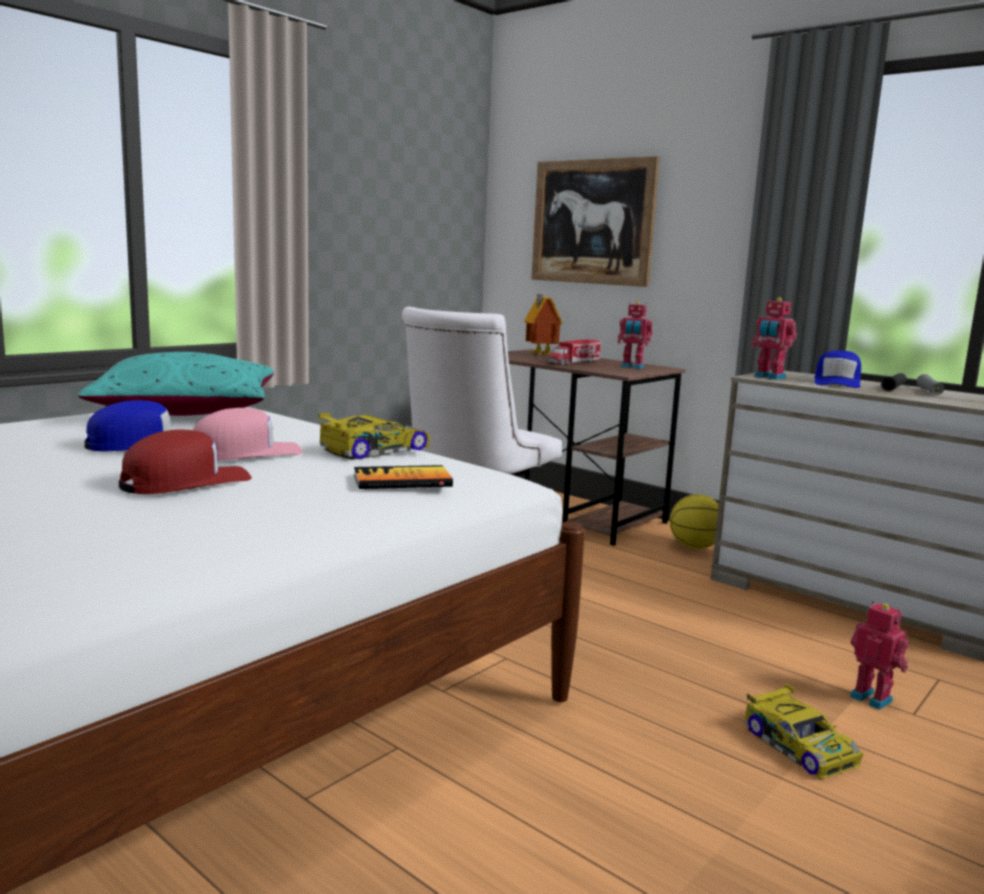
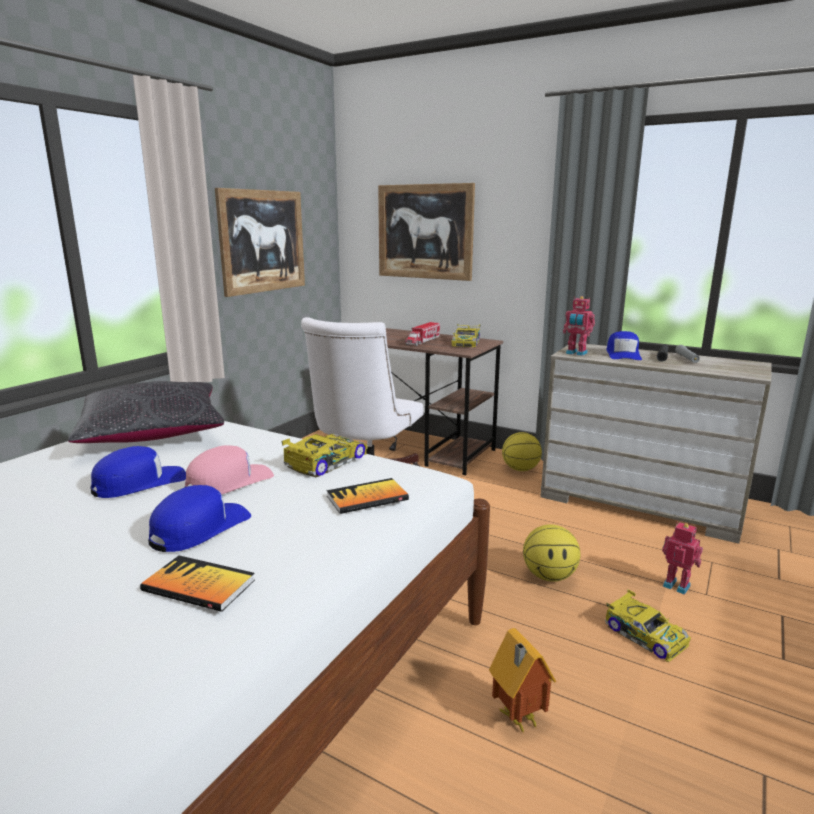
camera: 10 degrees left, 5 degrees up
(152, 521) = (198, 586): none -> book
(185, 482) = (200, 528): red cap -> blue cap
(188, 412) = (153, 433): turquoise pillow -> black pillow
(379, 222) = (262, 241): none -> picture
(539, 355) = (394, 335): toy house -> toy house (517, 719)
(632, 367) = (466, 343): toy robot -> toy car
(686, 665) = (549, 576): none -> basketball

